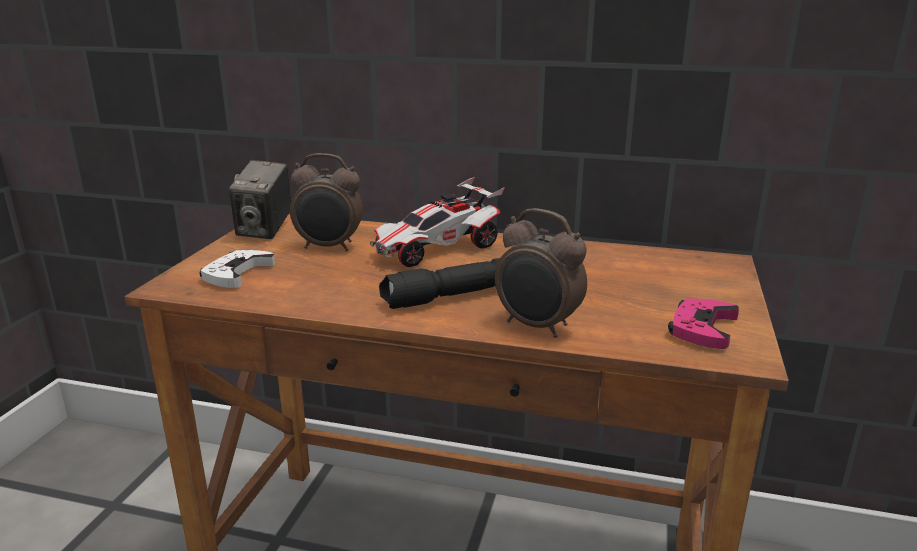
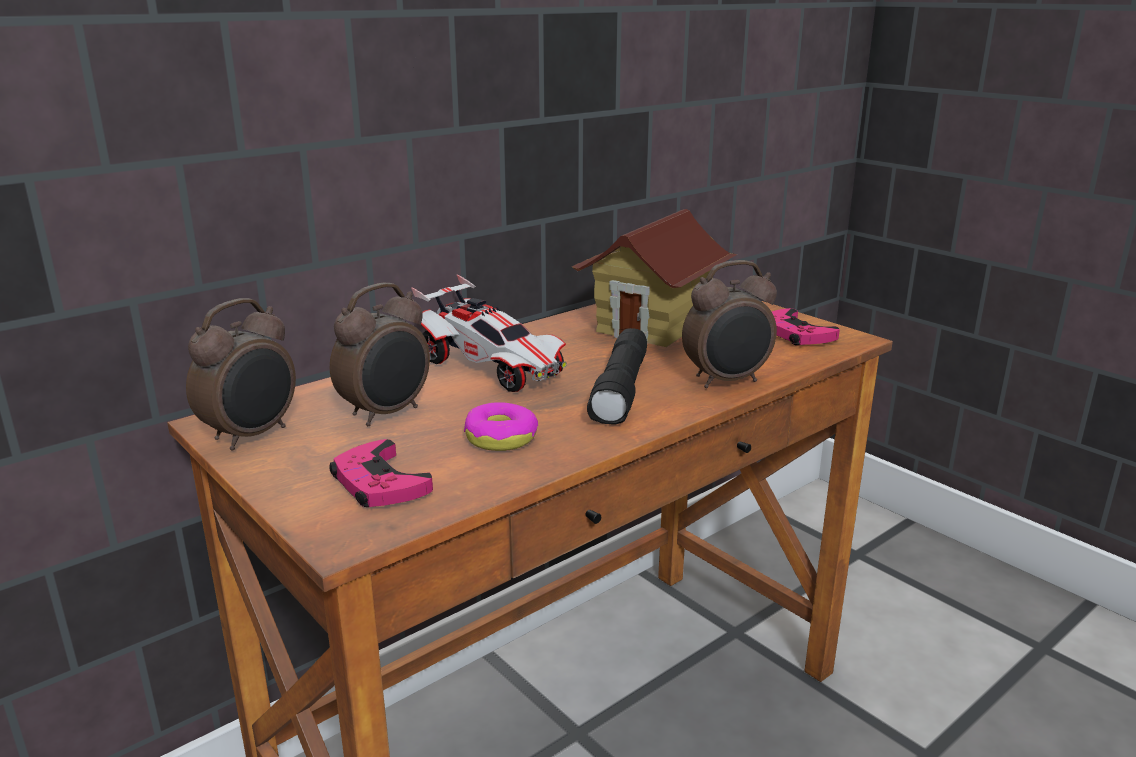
camera: 55 degrees left, 0 degrees up
(237, 274) = (379, 483): white game controller -> pink game controller
(265, 230) = (253, 435): camera -> alarm clock
(331, 284) = (501, 438): none -> donut
(437, 250) = (492, 367): toy car -> toy car turned 45 degrees counterclockwise
(606, 272) = (654, 326): none -> toy house

